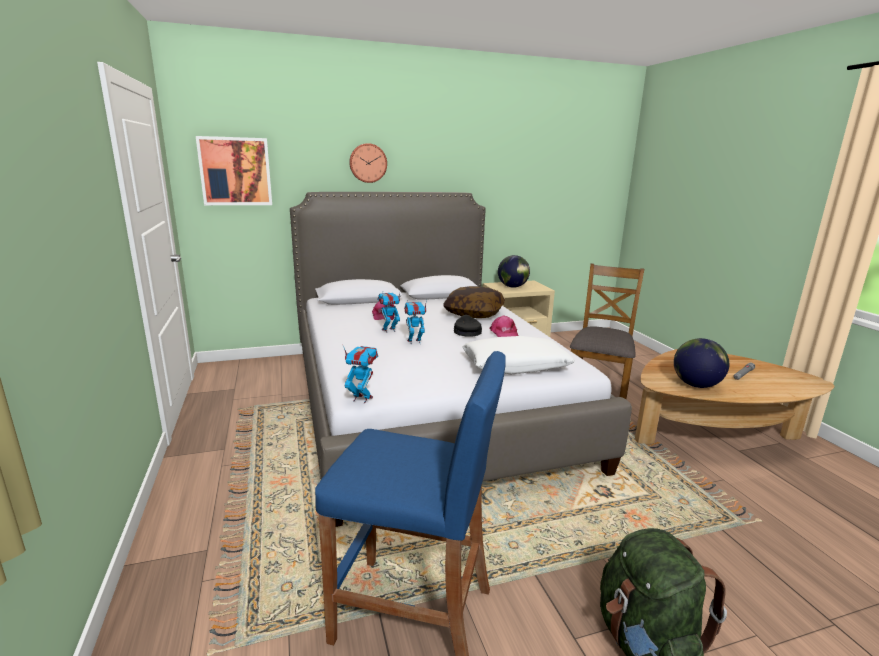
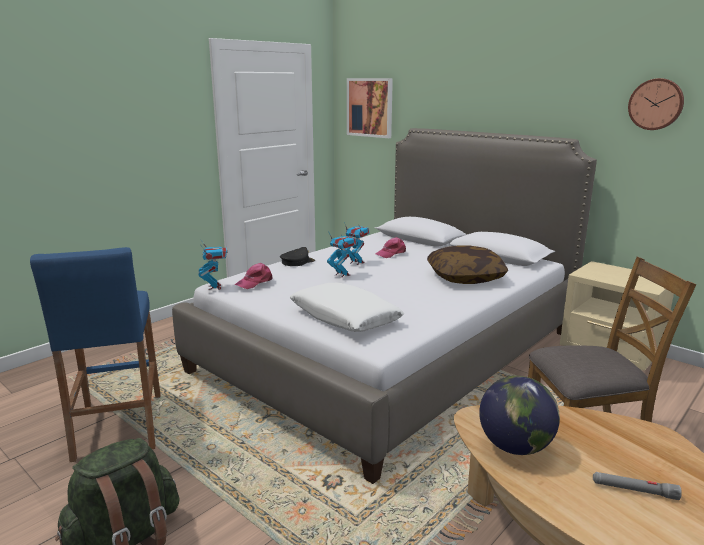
camera: 60 degrees right, 0 degrees up
(368, 163) = (471, 100): wall clock -> wall clock (656, 104)
(466, 331) = (403, 285): black cap -> black cap (297, 262)
(504, 334) = (424, 299): pink cap -> pink cap (255, 282)
(512, 287) = (612, 274): globe -> none

